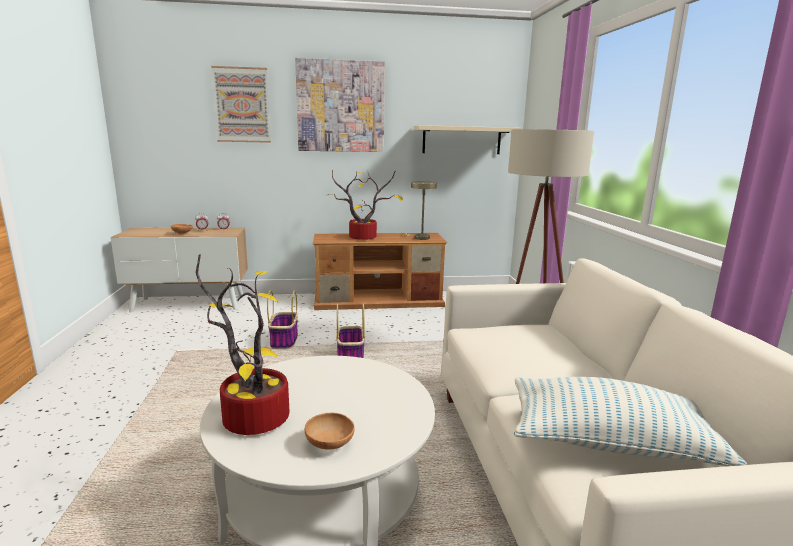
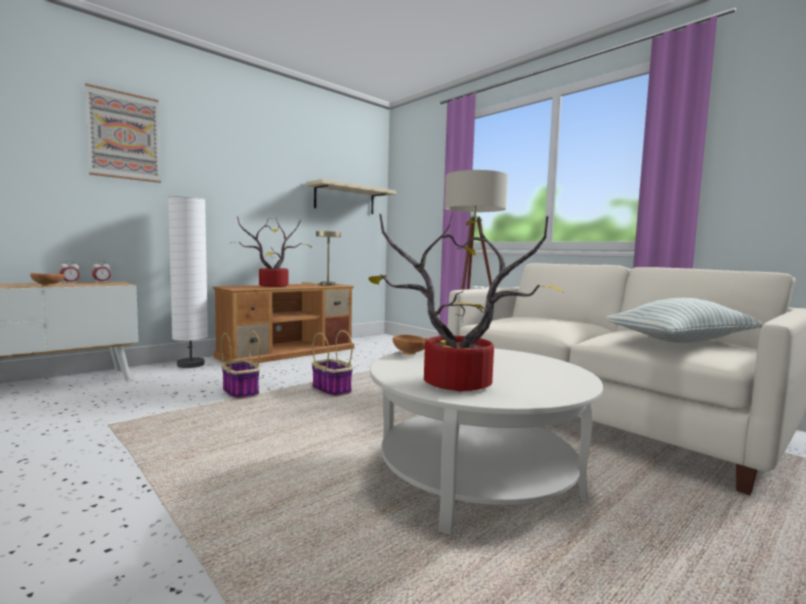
camera: 35 degrees left, 10 degrees down
(290, 301) = (190, 365): none -> white floor lamp
(330, 445) = (545, 382): brown bowl -> brown bowl (411, 353)
(341, 106) = (238, 154): picture -> none

